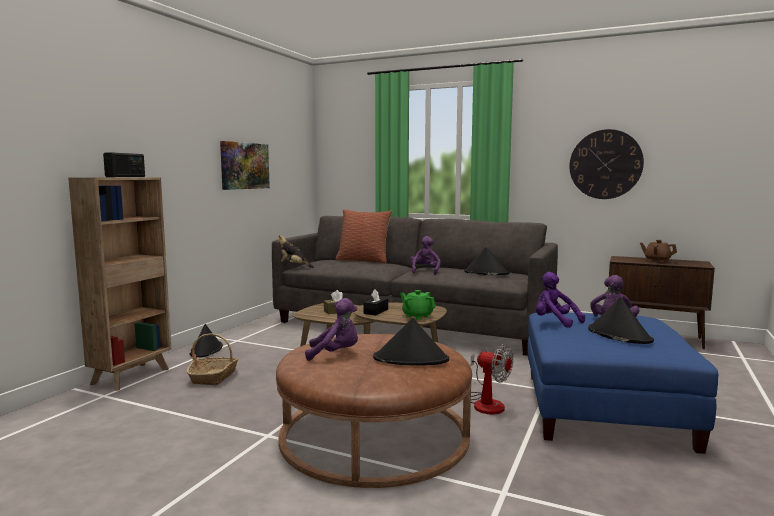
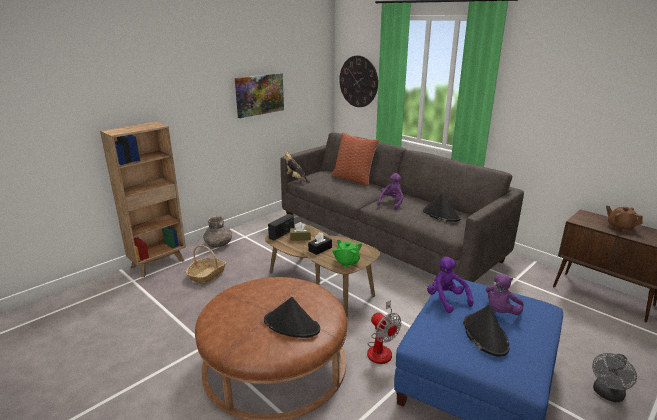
camera: 20 degrees right, 15 degrees up
(126, 177) = (140, 128): radio -> radio (281, 234)
(206, 350) = (218, 244): black hat -> grey vase
(335, 354) = (245, 305): purple plush toy -> none
(605, 164) = (590, 118): wall clock -> wall clock (358, 81)
(722, 397) = (607, 394): none -> grey fan

